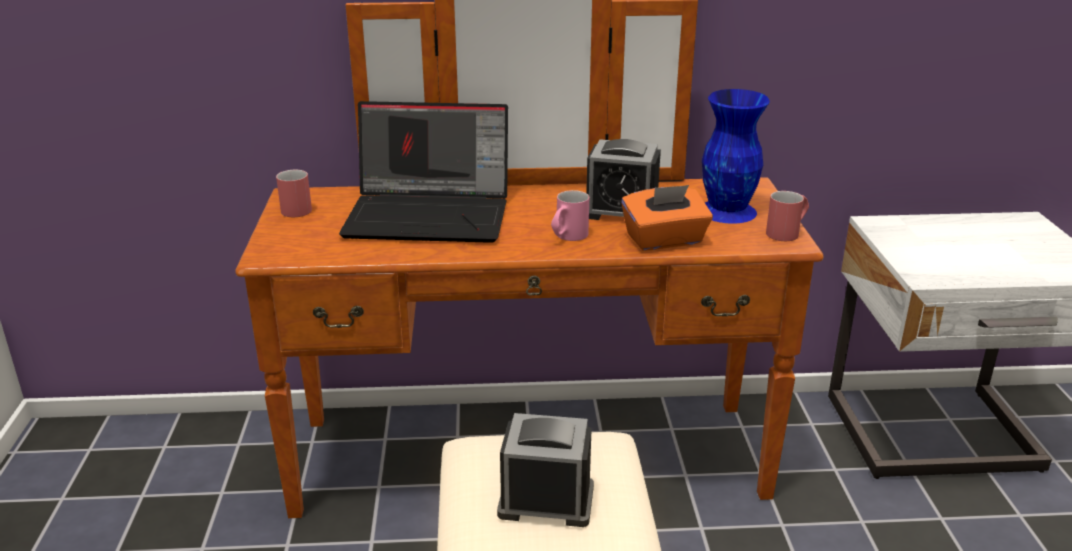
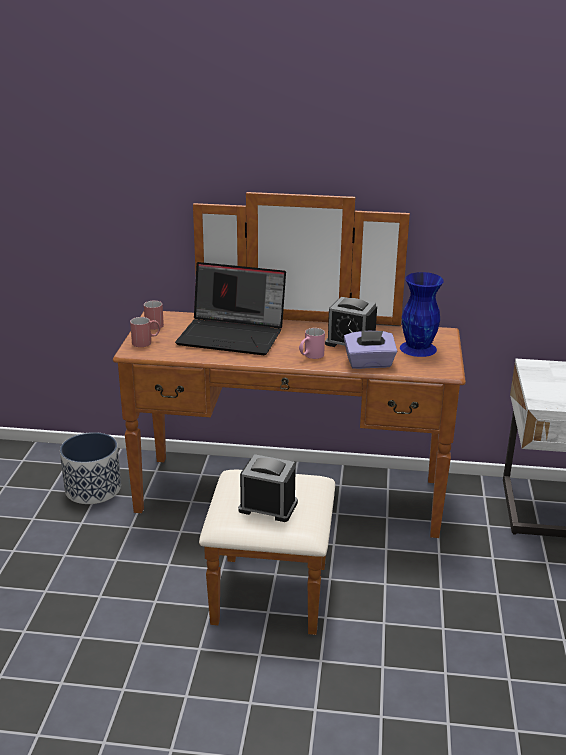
camera: 10 degrees right, 0 degrees up
(215, 485) = (93, 489): none -> planter
(665, 240) = (369, 363): orange tissue box -> purple tissue box
(787, 232) = (449, 365): red mug -> red mug (146, 342)

